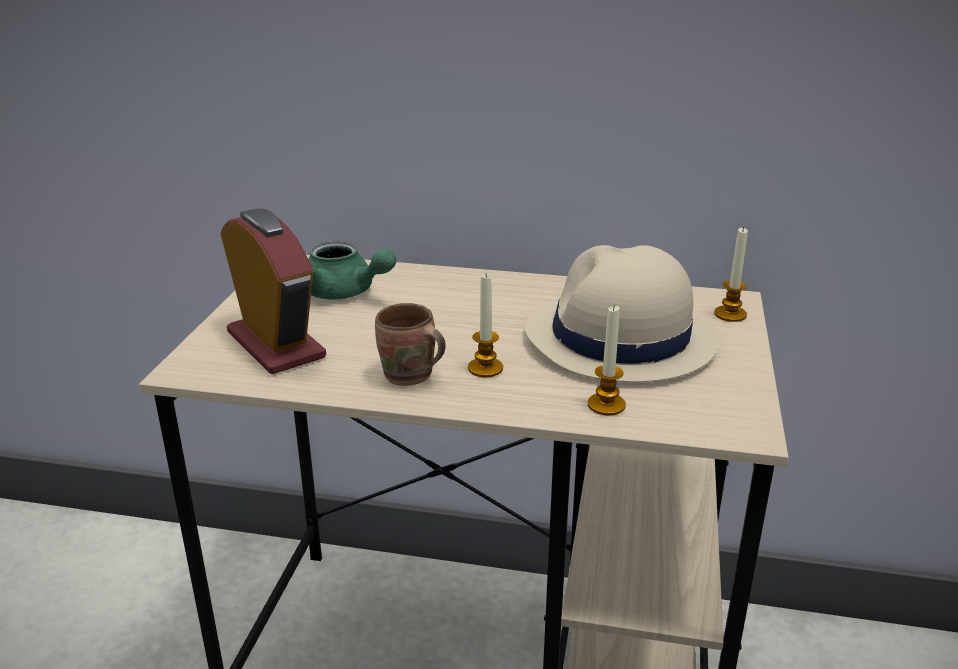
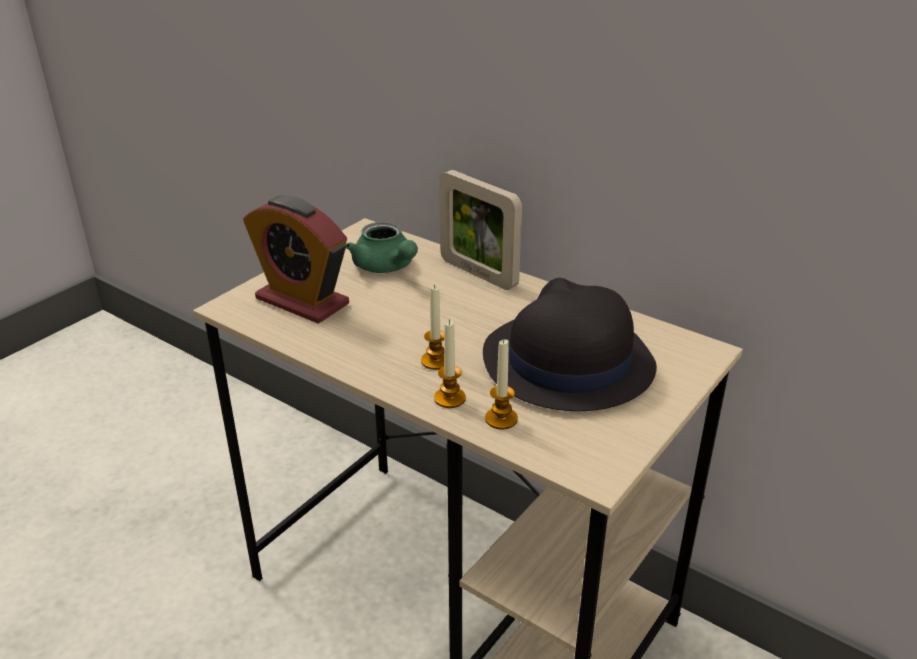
camera: 25 degrees right, 5 degrees up
(276, 345) = (302, 301): alarm clock -> alarm clock turned 135 degrees clockwise
(409, 377) = (373, 354): brown mug -> none
(451, 279) = (478, 273): none -> picture frame
(618, 338) = (567, 362): beige hat -> black hat
(730, 314) = (689, 364): candle -> candle (450, 398)

